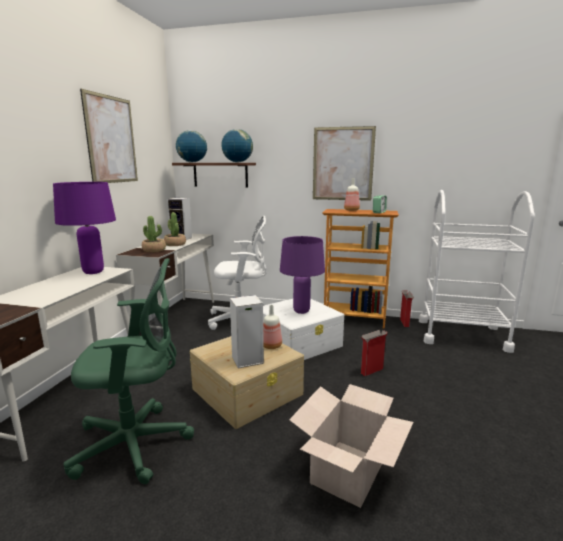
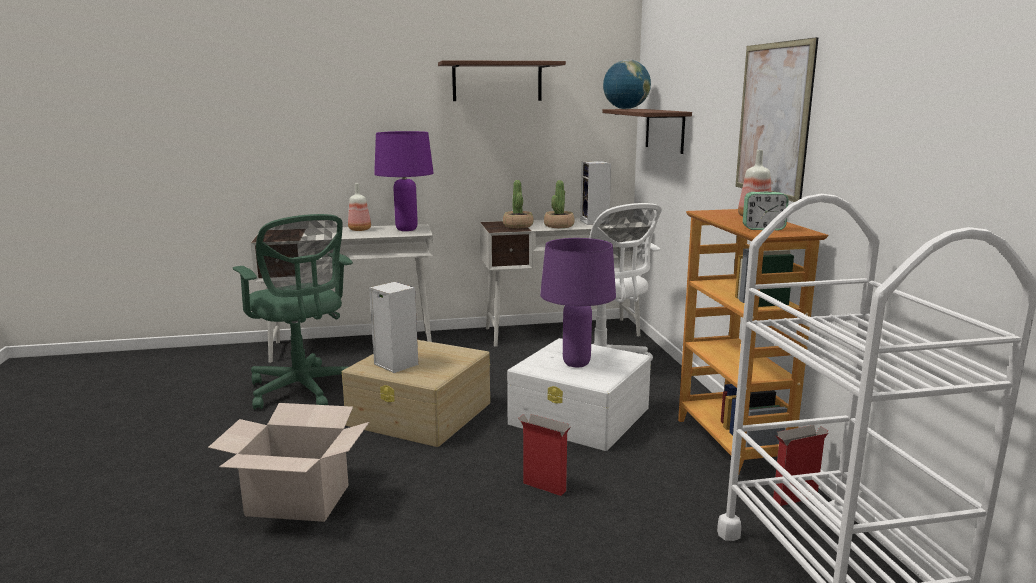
camera: 65 degrees right, 0 degrees up
(111, 140) = (497, 81): picture -> brown shelf
(237, 162) = (653, 111): globe -> none
(270, 346) = (442, 367): bottle -> bottle (359, 229)

